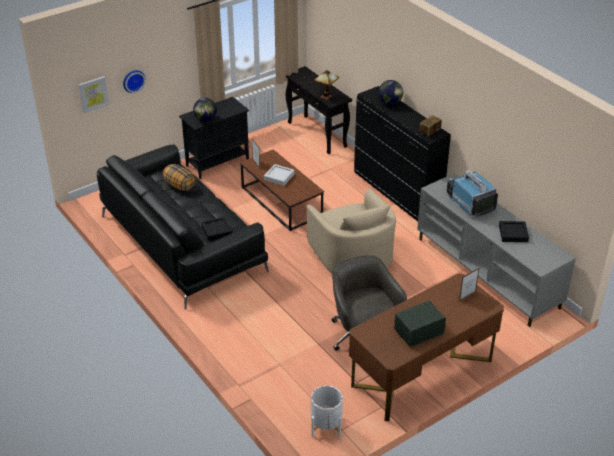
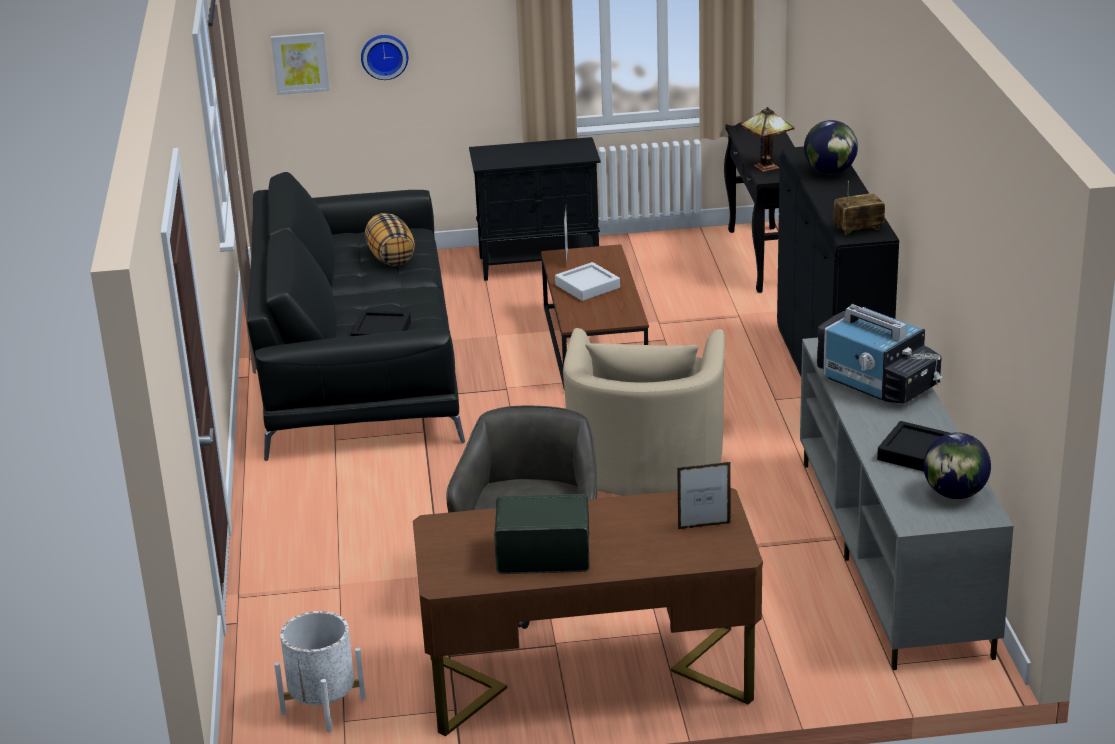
camera: 30 degrees right, 10 degrees down
(205, 119) = (507, 160): globe -> globe (955, 494)
(470, 203) = (878, 384): television -> television turned 135 degrees clockwise

